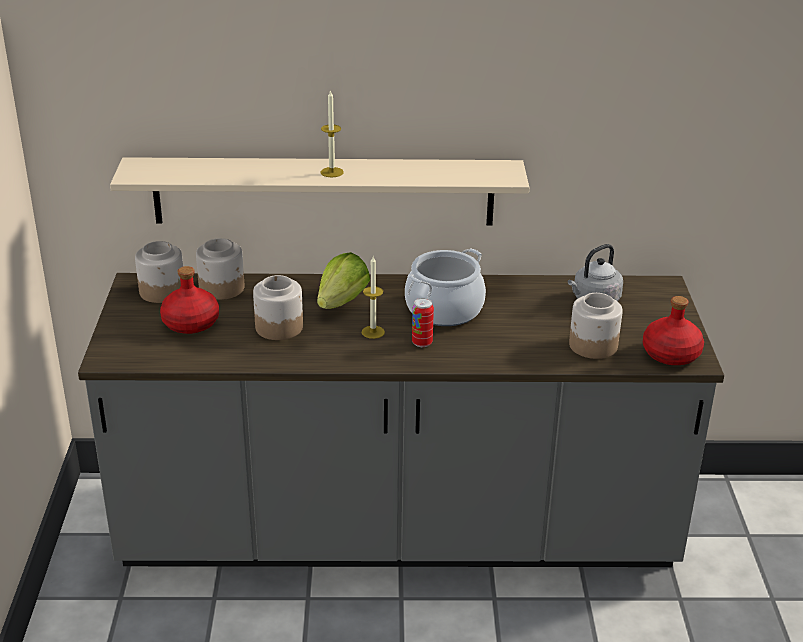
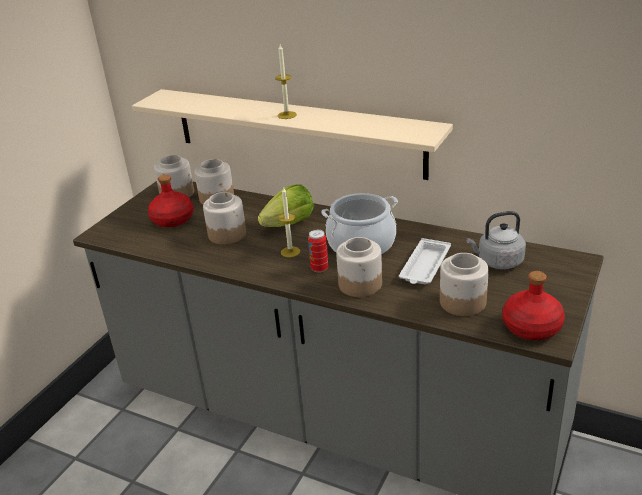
camera: 30 degrees right, 0 degrees up
(480, 350) = (360, 284): none -> jar
(528, 319) = (425, 266): none -> white tray

